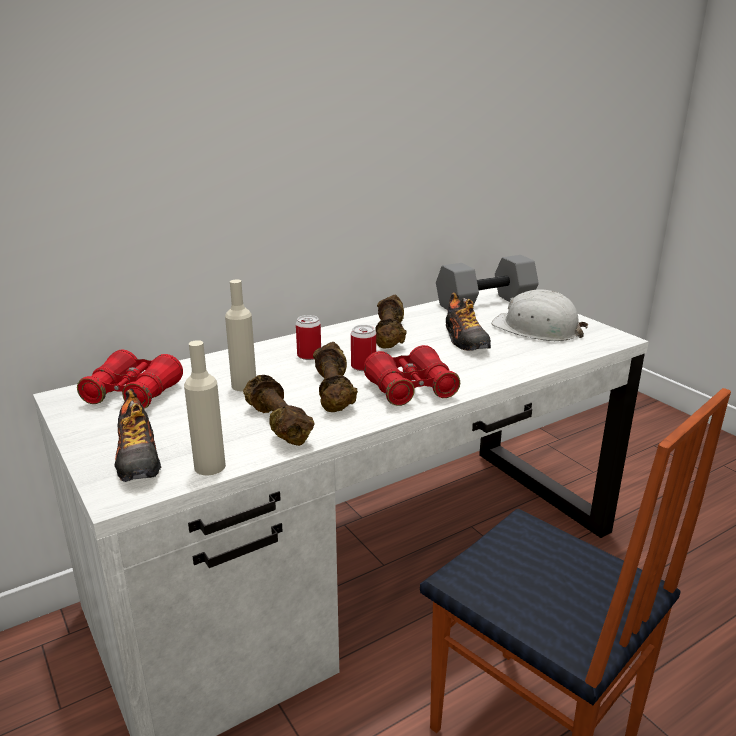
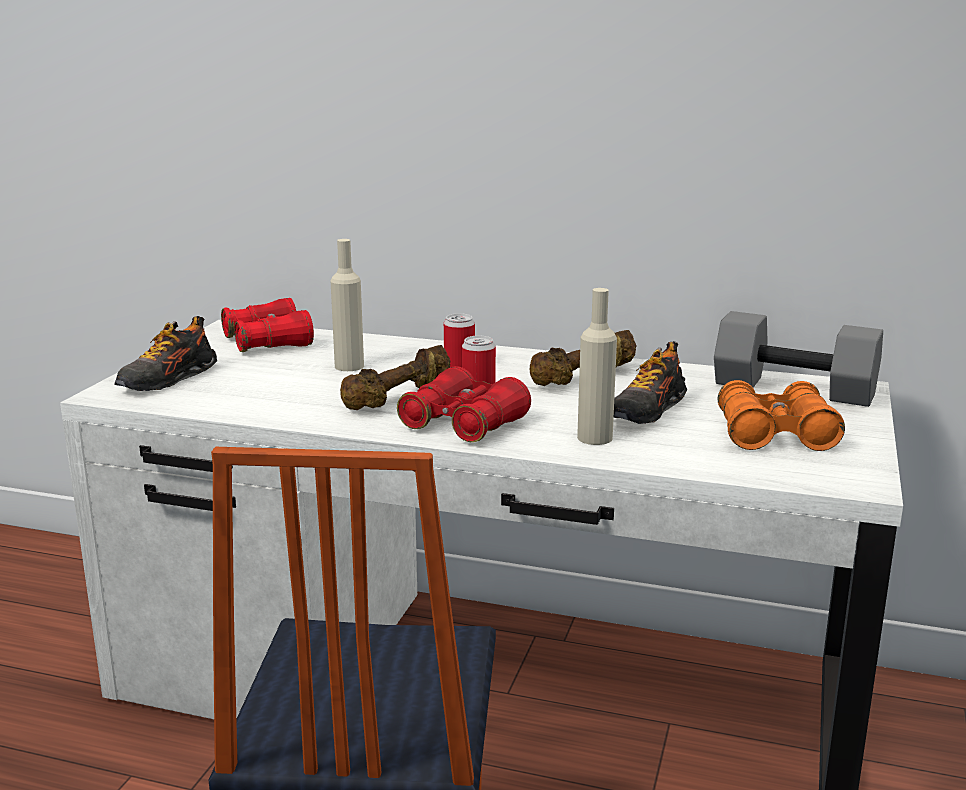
camera: 50 degrees right, 5 degrees down
(210, 466) = (186, 404): beige bottle -> beige bottle (594, 438)
(277, 424) = (295, 400): brown dumbbell -> none
(537, 329) = (775, 434): white hard hat -> orange binoculars

